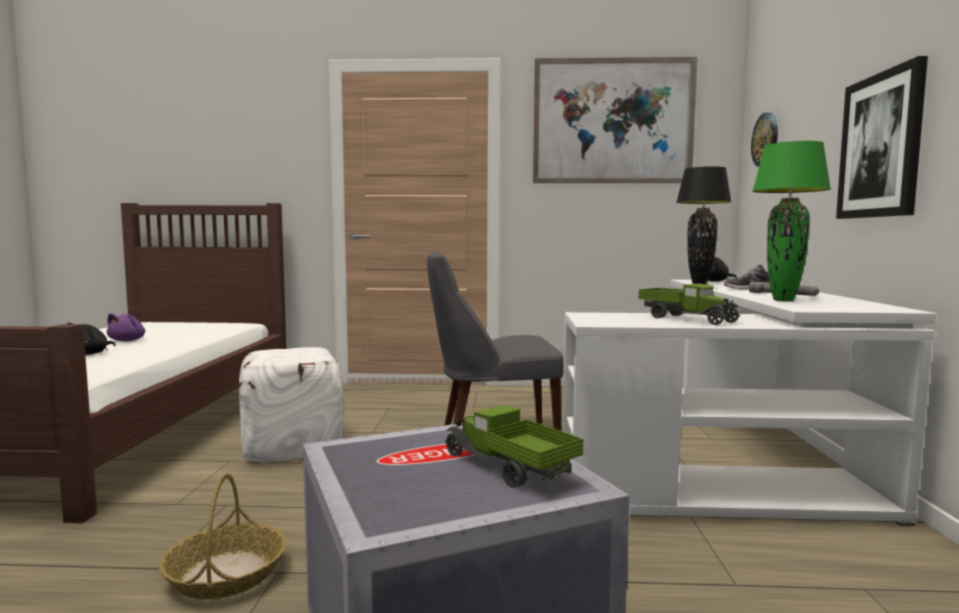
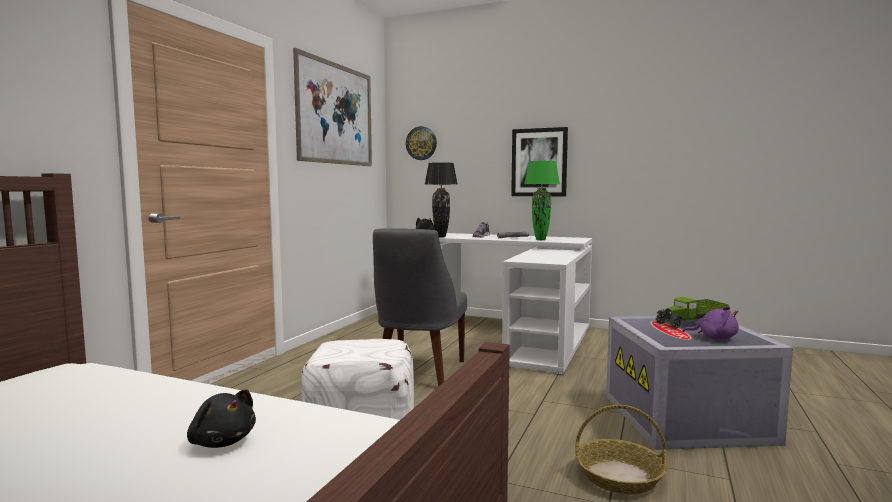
camera: 70 degrees left, 0 degrees up
(128, 340) = (120, 426): purple plush toy -> purple plush toy (714, 338)
(686, 319) = (547, 254): toy truck -> none

